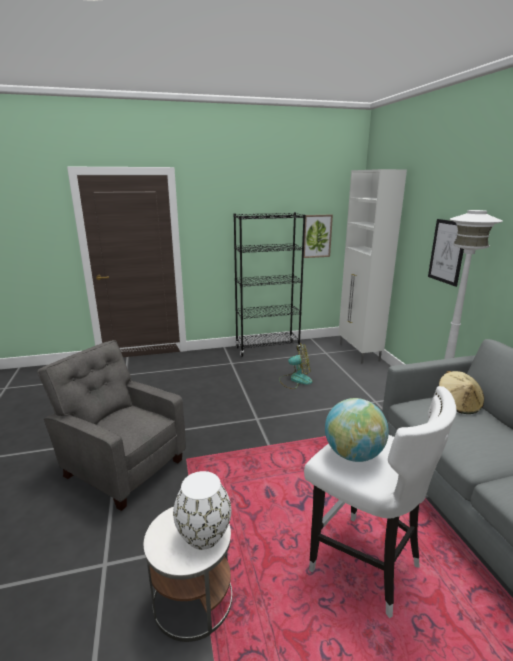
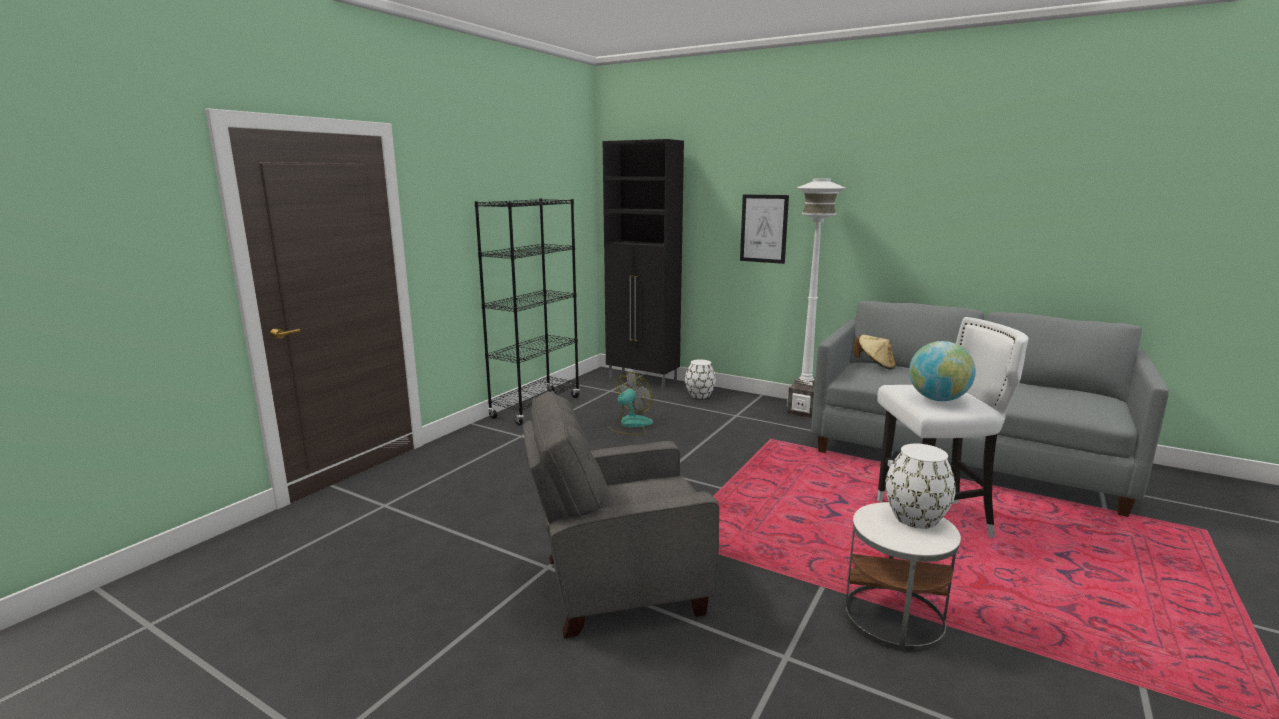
camera: 45 degrees left, 5 degrees down
(316, 236) = (561, 232): picture -> none
(359, 353) = (643, 380): white cabinet -> black cabinet
(377, 377) = (700, 395): none -> white vase

